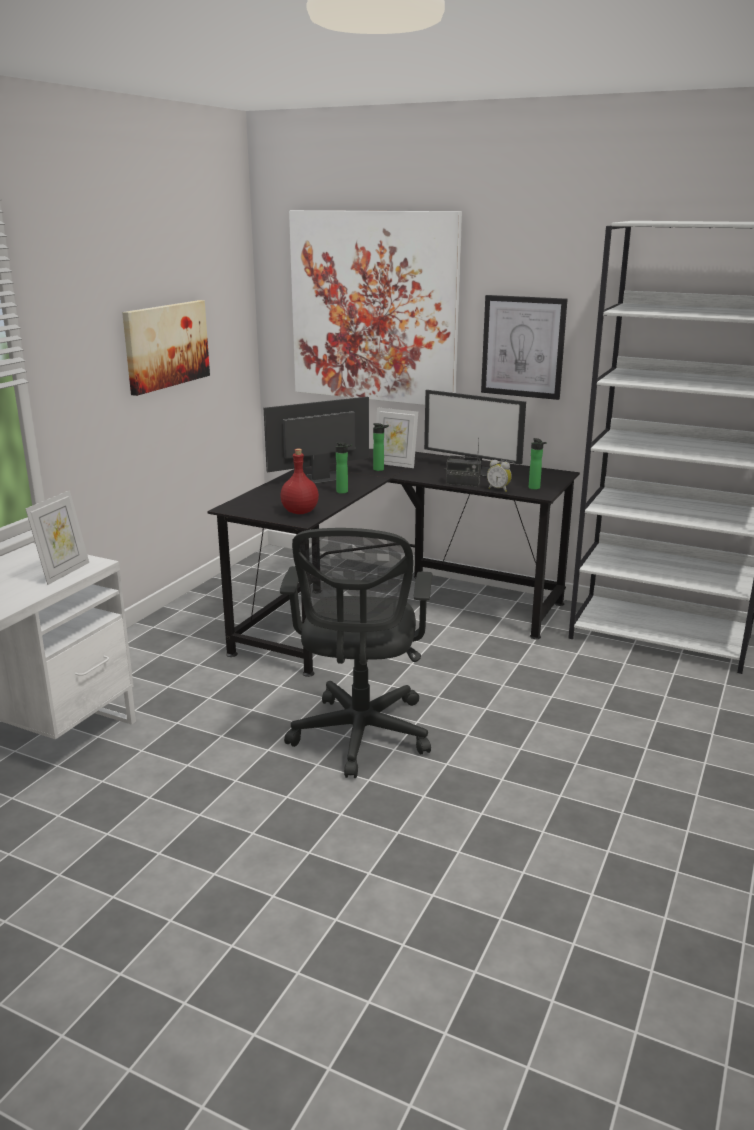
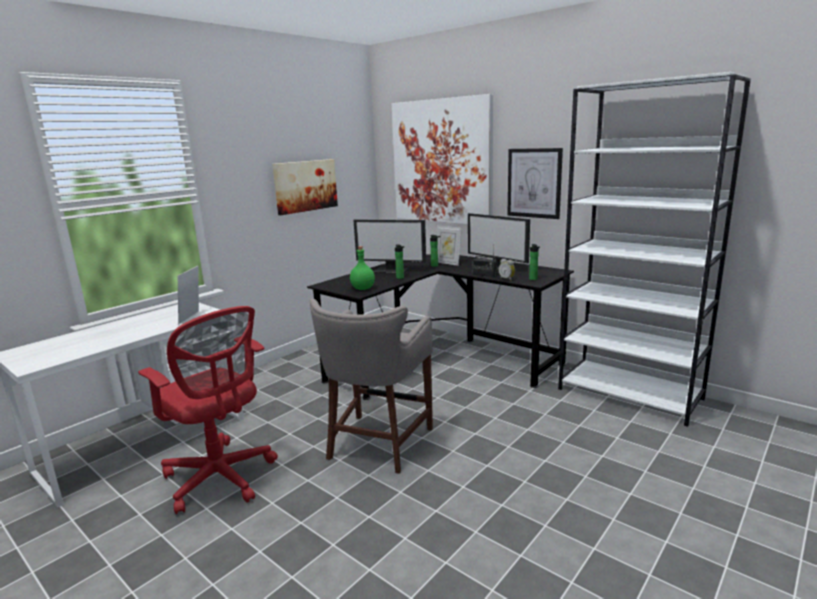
camera: 15 degrees right, 5 degrees down
(63, 572) = (192, 317): picture frame -> picture frame turned 150 degrees clockwise
(156, 811) = (221, 479): none -> red office chair
(300, 512) = (363, 288): red bottle -> green bottle
(319, 479) = (391, 270): monitor -> monitor turned 150 degrees counterclockwise
(360, 737) = (377, 444): black office chair -> grey stool

